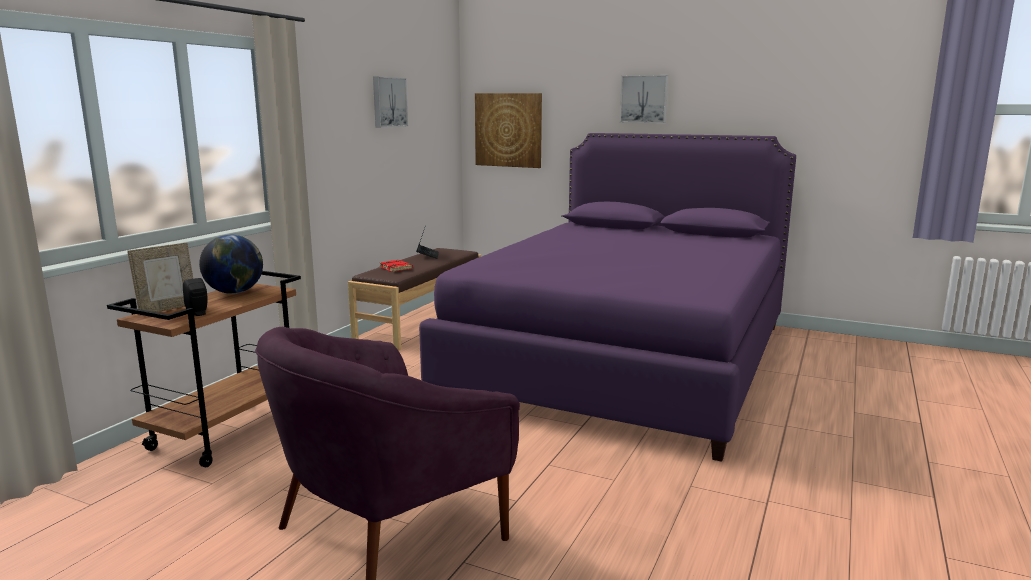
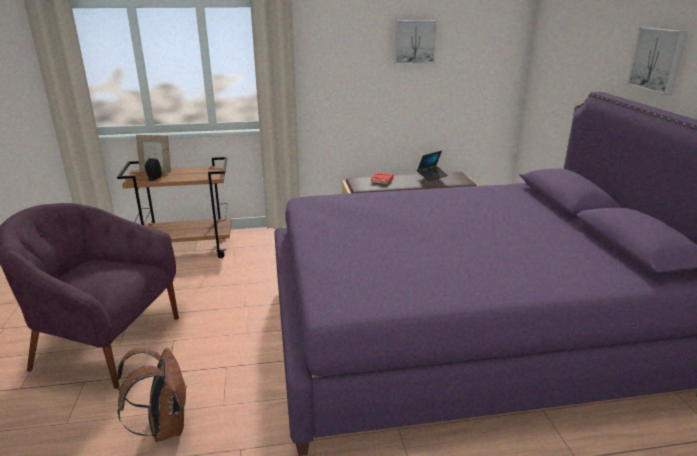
camera: 55 degrees right, 10 degrees up
(235, 292) = (200, 171): globe -> none
(508, 130) = (552, 74): picture -> none
(617, 519) = (164, 426): none -> brown backpack

